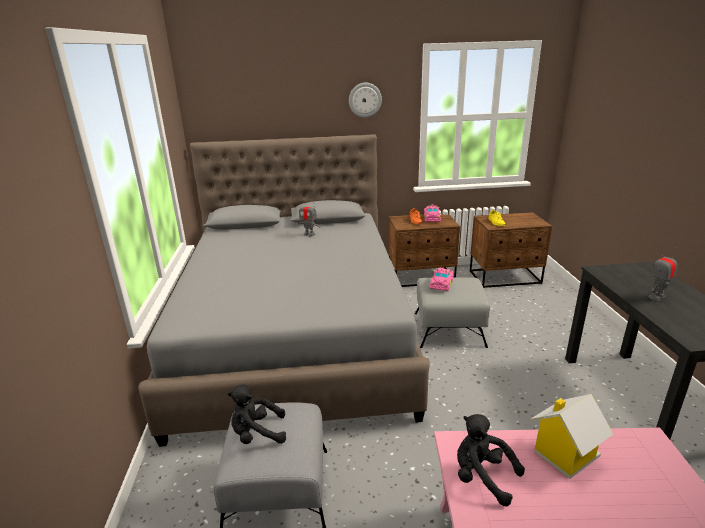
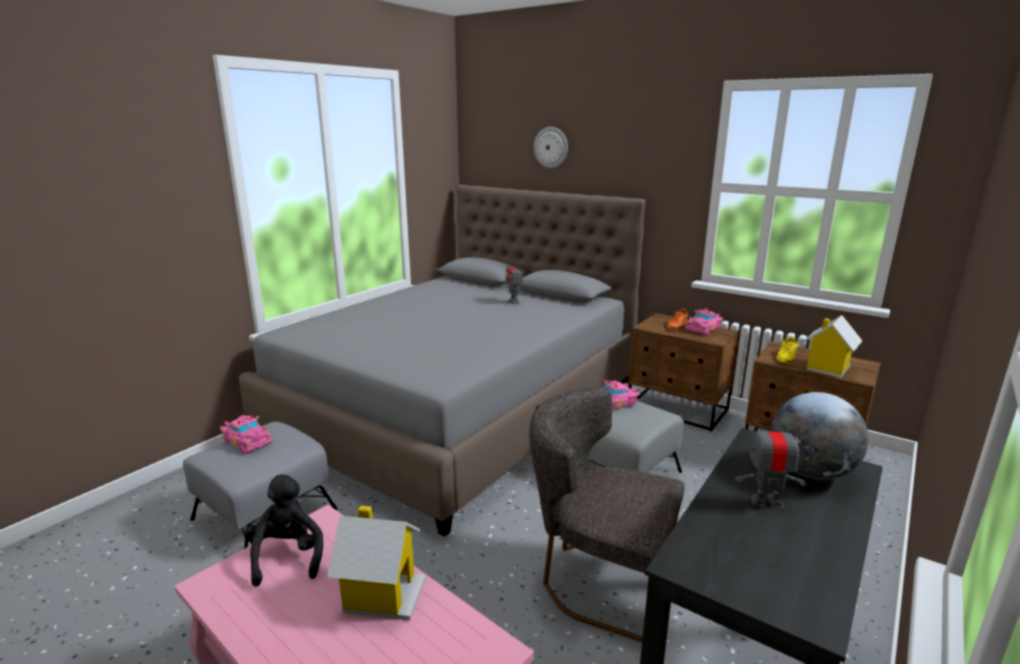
camera: 40 degrees right, 5 degrees down
(257, 434) = (247, 441): black plush toy -> pink toy car
(365, 100) = (640, 153): wall clock -> wall clock (551, 147)
(521, 222) = (827, 368): none -> toy house
(527, 392) = (599, 580): none -> grey chair
(641, 276) = (810, 472): none -> globe

